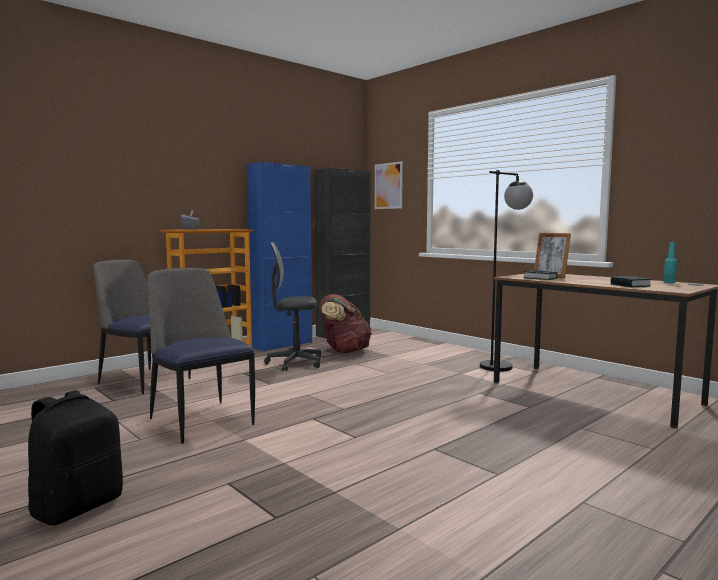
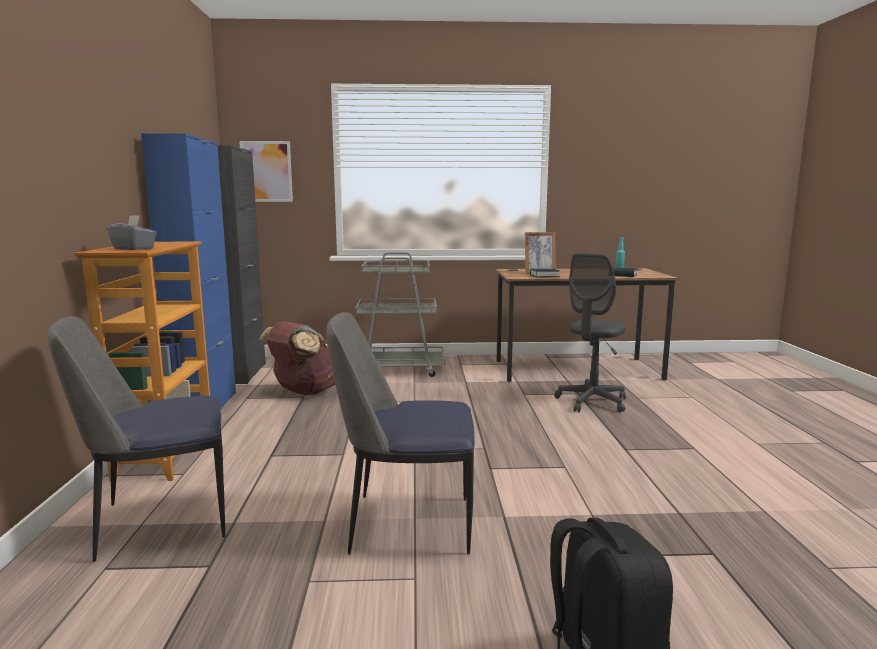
camera: 50 degrees left, 5 degrees up
(295, 363) = (295, 423): grey office chair -> grey office chair (592, 402)
(438, 354) = (398, 369): none -> grey cart
(502, 365) = (471, 365): black floor lamp -> none

